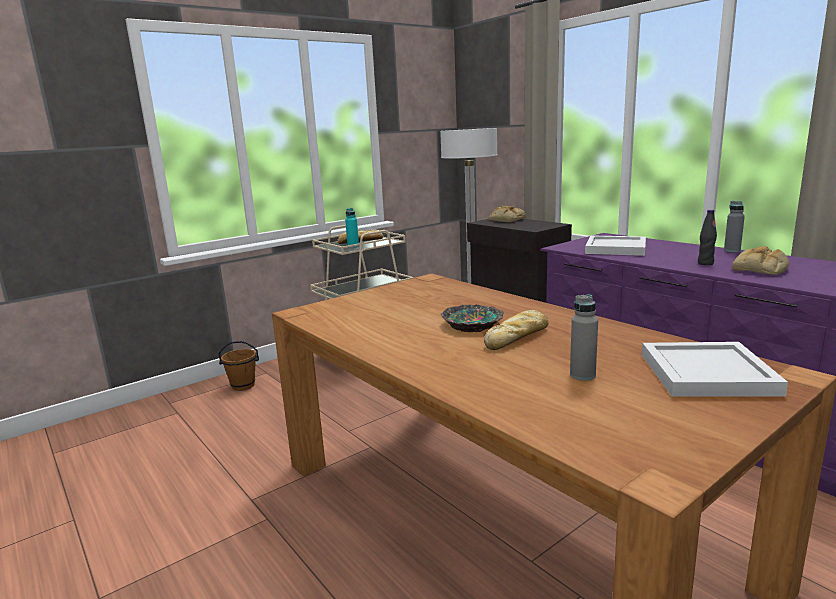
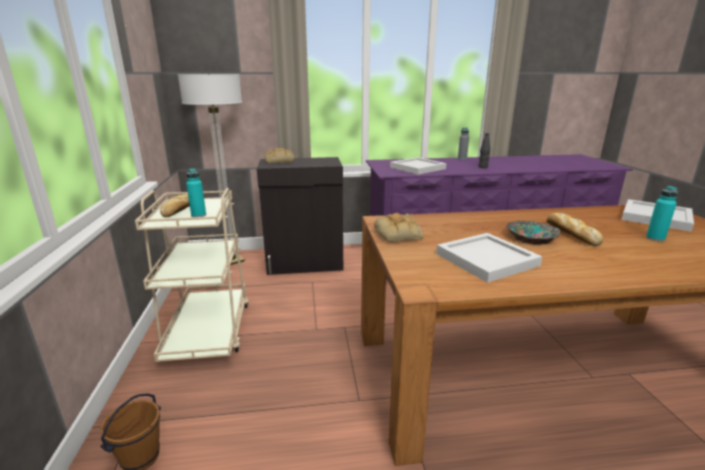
camera: 60 degrees left, 5 degrees up
(384, 318) = (486, 259): none -> white tray
(582, 375) = (655, 238): grey bottle -> turquoise bottle
(760, 269) = (508, 165): bread -> bread (399, 234)

